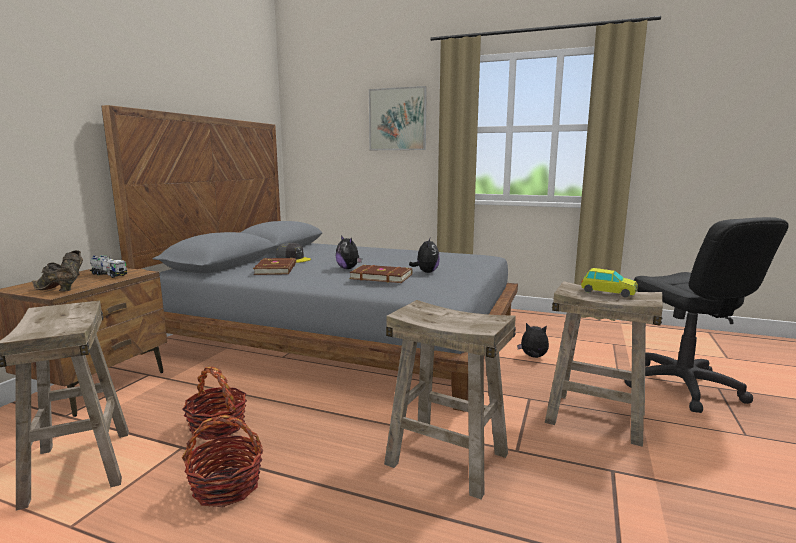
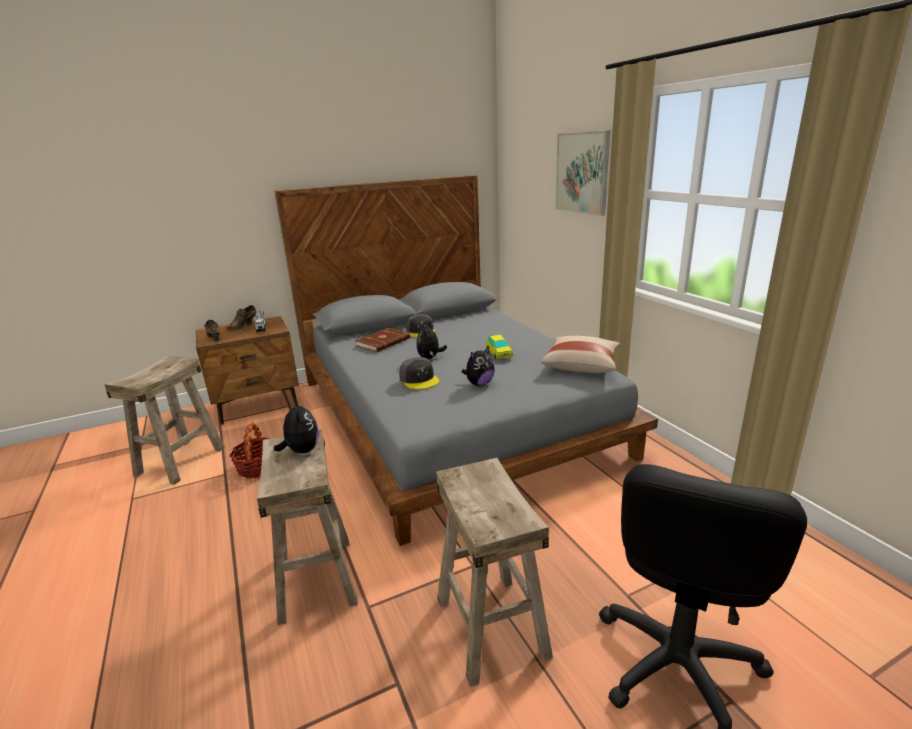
camera: 45 degrees right, 10 degrees up
(226, 486) = (201, 515): basket -> none
(381, 276) = (419, 379): brown book -> grey cap
(463, 255) = (581, 366): none -> beige pillow
(533, 357) = (569, 522): plush toy -> plush toy (301, 451)
(608, 292) = (495, 496): toy car -> toy car (499, 354)

